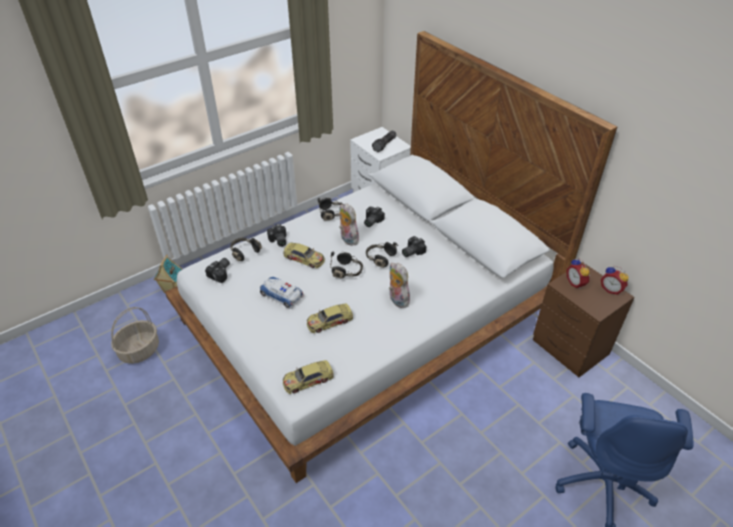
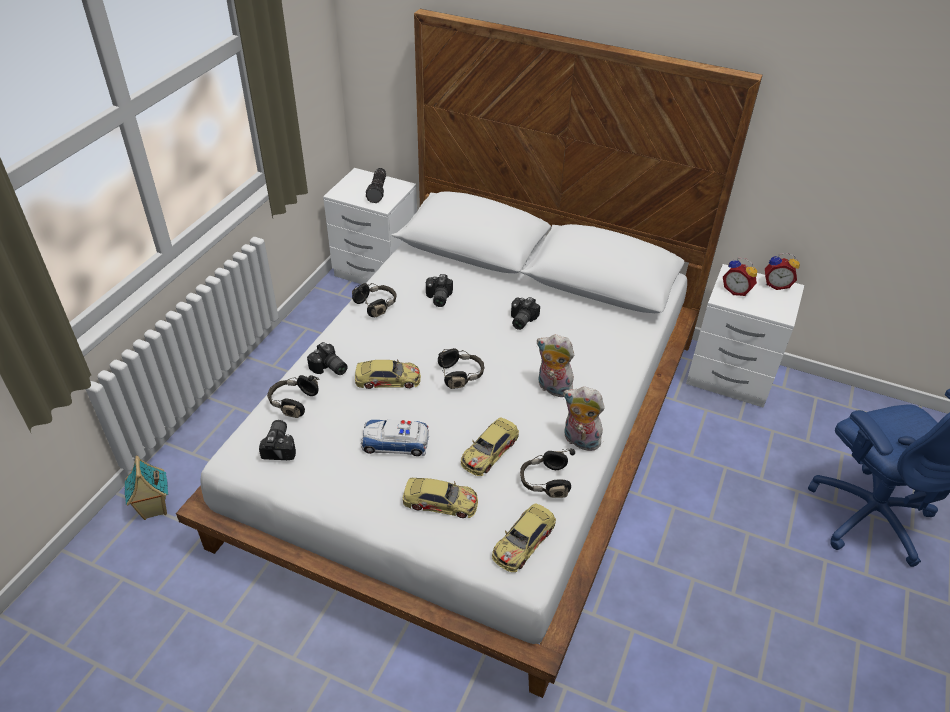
camera: 30 degrees left, 0 degrees up
(140, 350) = (168, 624): basket -> none
(280, 337) = (440, 501): none -> toy car
(347, 239) = (426, 332): plush toy -> plush toy (579, 441)
(380, 258) = (489, 342): black headphones -> black headphones (545, 481)
(570, 348) = (731, 377): brown nightstand -> white nightstand

